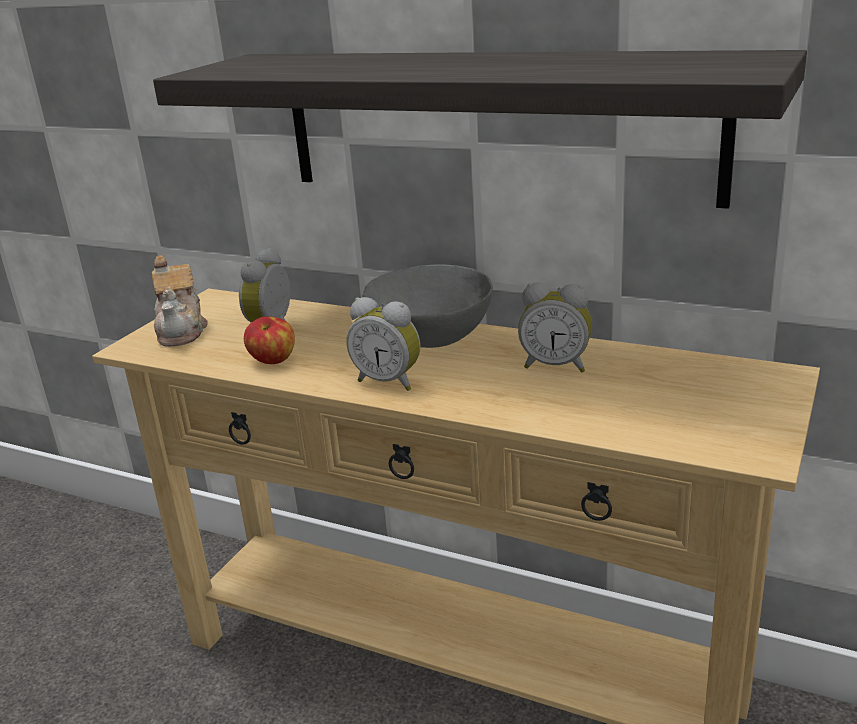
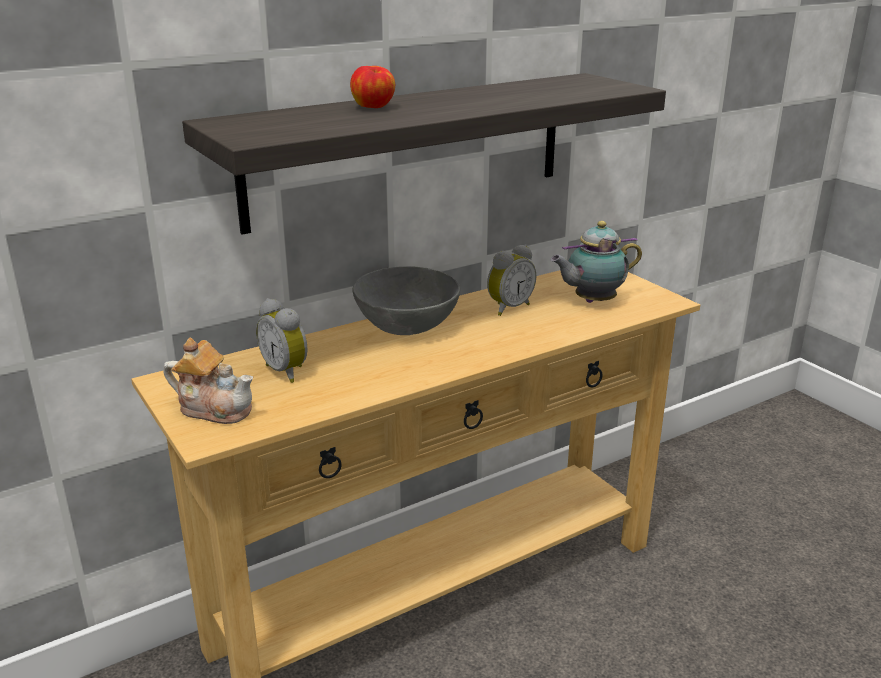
camera: 60 degrees left, 0 degrees up
(273, 361) = (351, 386): apple -> apple (374, 108)
(389, 381) = (453, 357): alarm clock -> none
(659, 404) = (592, 301): none -> teapot

